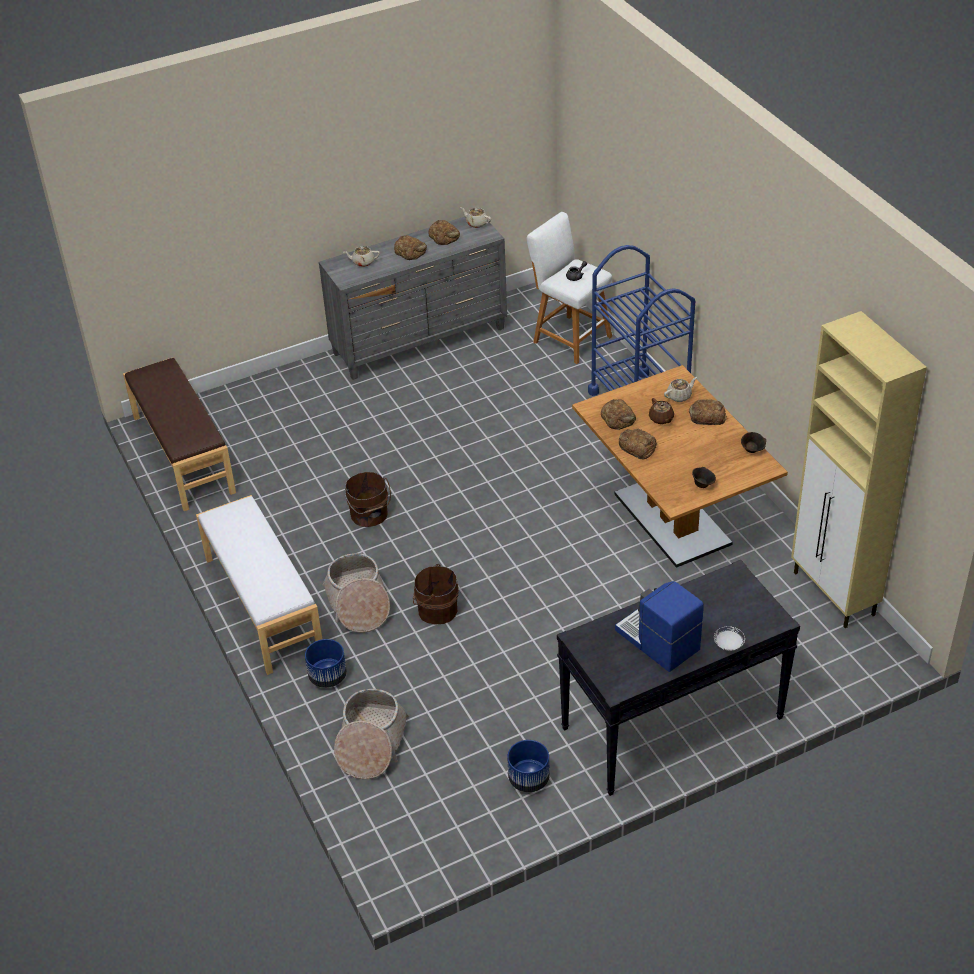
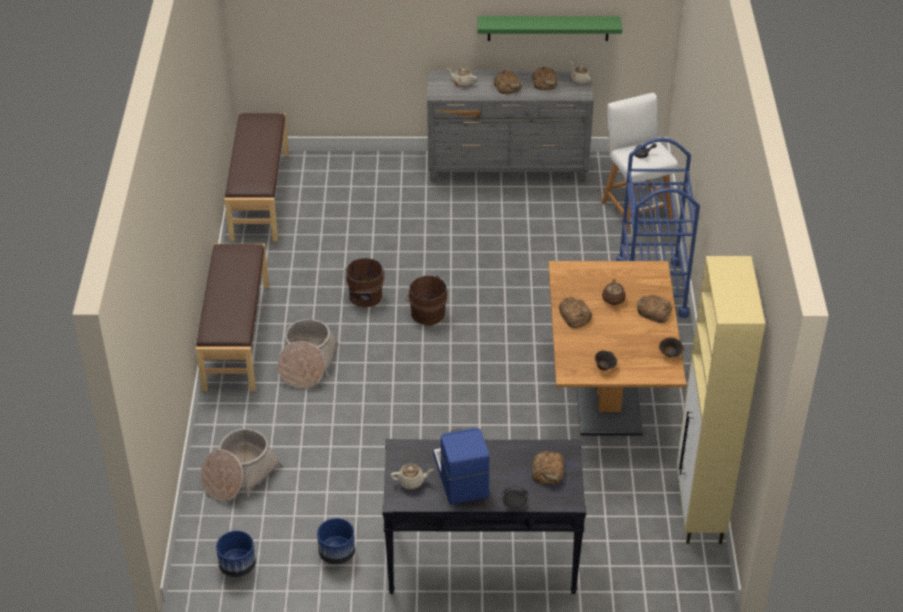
camera: 25 degrees right, 0 degrees up
(262, 605) = (235, 336): white bench -> brown bench
(328, 676) = (245, 411): blue planter -> blue planter (238, 566)
(431, 178) = (548, 28): none -> green shelf
(436, 609) = (362, 392): brown bucket -> brown bucket (427, 313)
(618, 418) = (578, 286): bread -> bread (548, 471)
(679, 396) = (644, 286): beige teapot -> beige teapot (411, 482)
(728, 644) = (514, 503): white plate -> black plate

